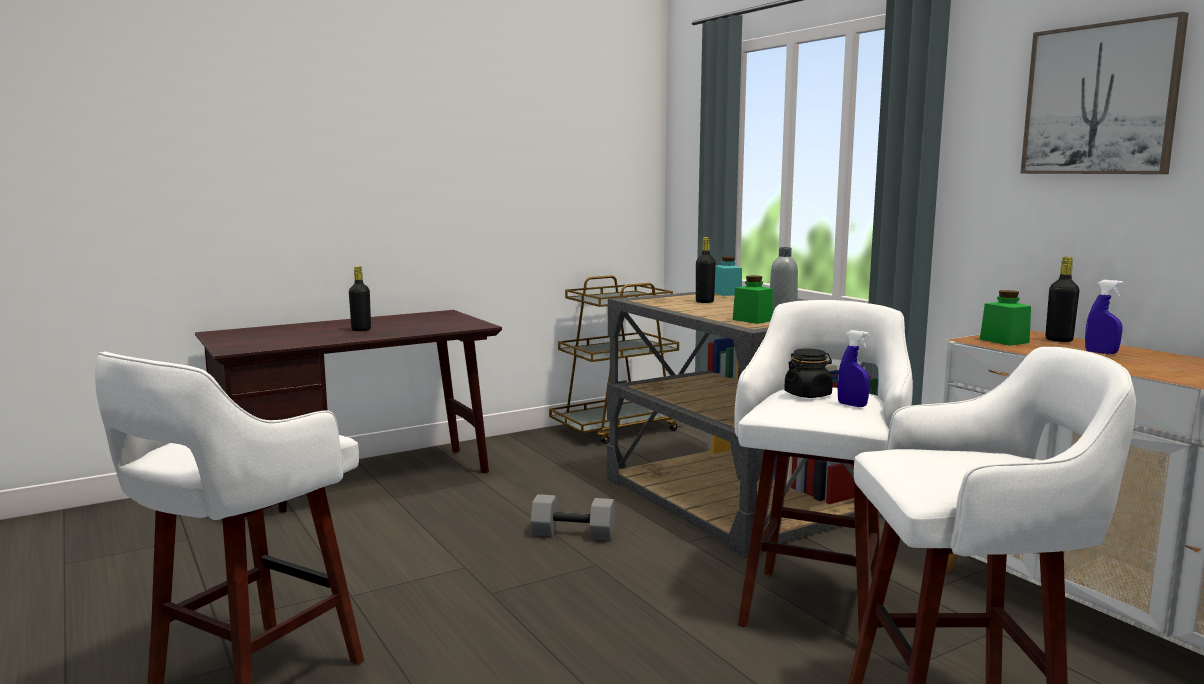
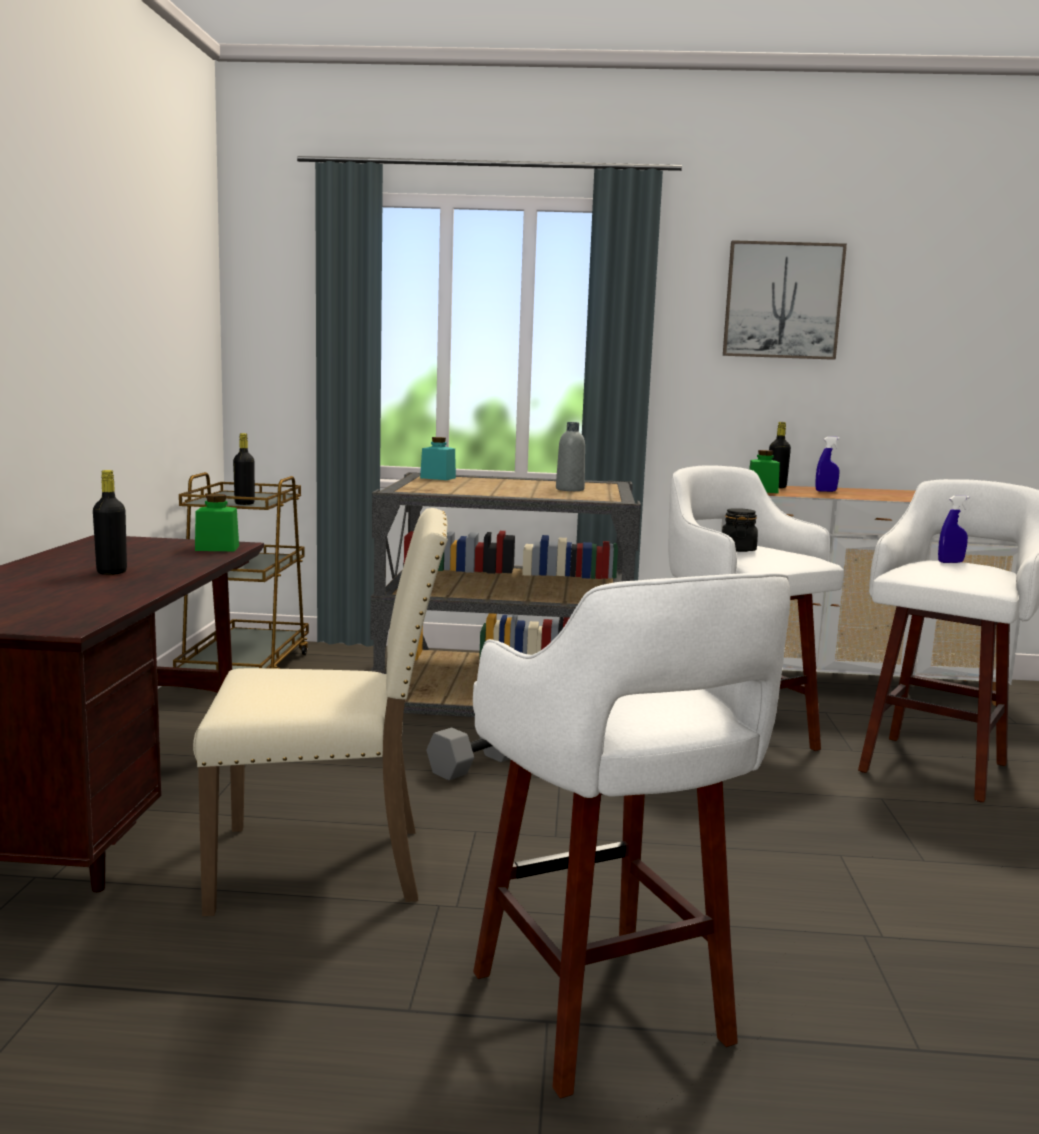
camera: 55 degrees left, 0 degrees up
(365, 545) = (325, 865): none -> beige chair
(704, 302) = (461, 486): black bottle -> black bottle (244, 503)
(752, 320) = (580, 496): green jar -> green jar (217, 548)
(852, 405) = (782, 550): blue spray bottle -> blue spray bottle (950, 562)

